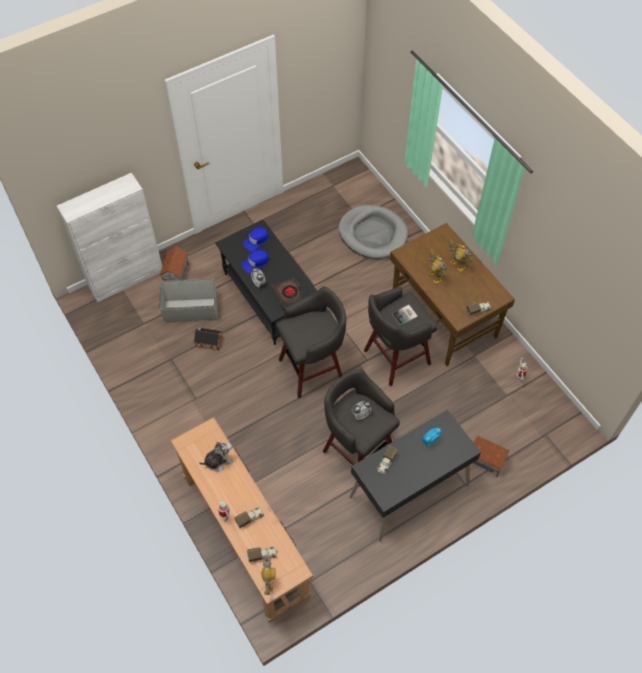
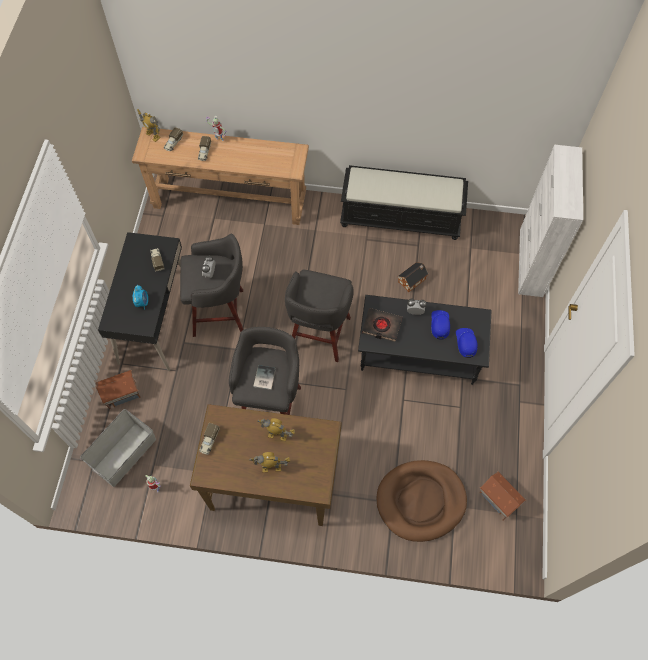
camera: 130 degrees right, 5 degrees up
(151, 388) = (401, 217): none -> black bench
(177, 274) = (505, 301): toy house -> toy house (497, 500)
(191, 310) = (456, 288): grey storage box -> grey storage box (124, 454)
(218, 460) = (264, 161): plush toy -> none
(373, 234) = (421, 501): grey dog bed -> brown dog bed

